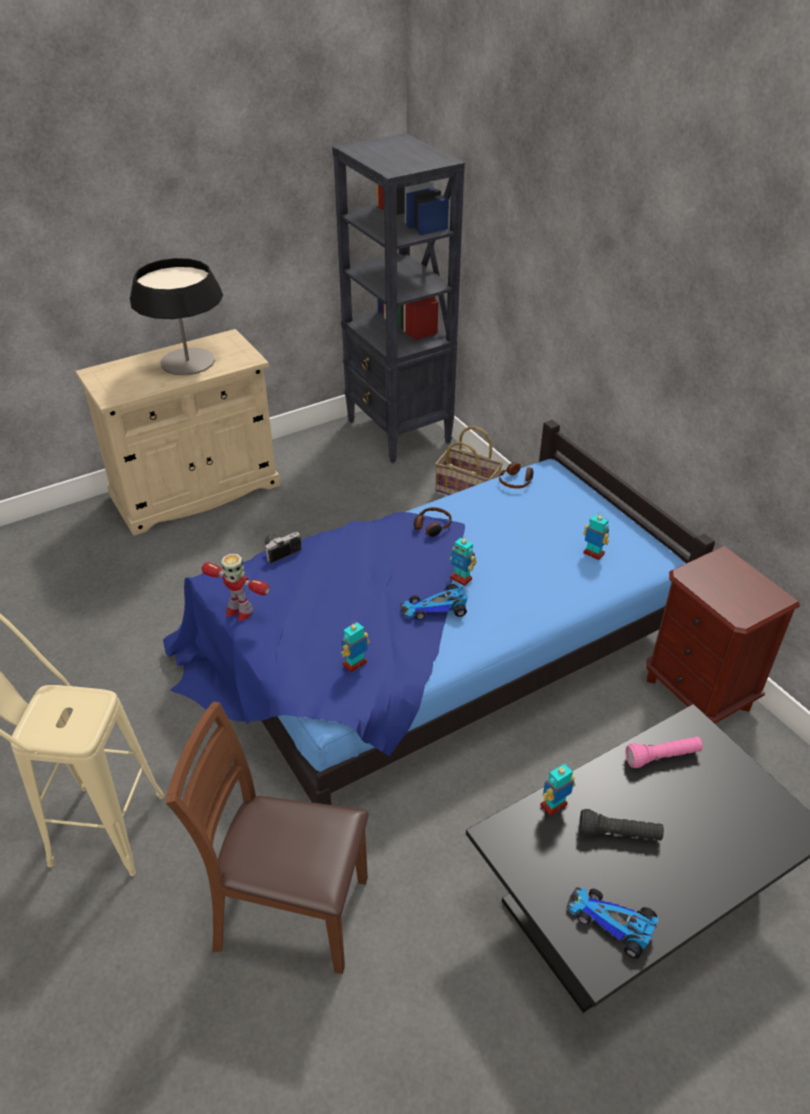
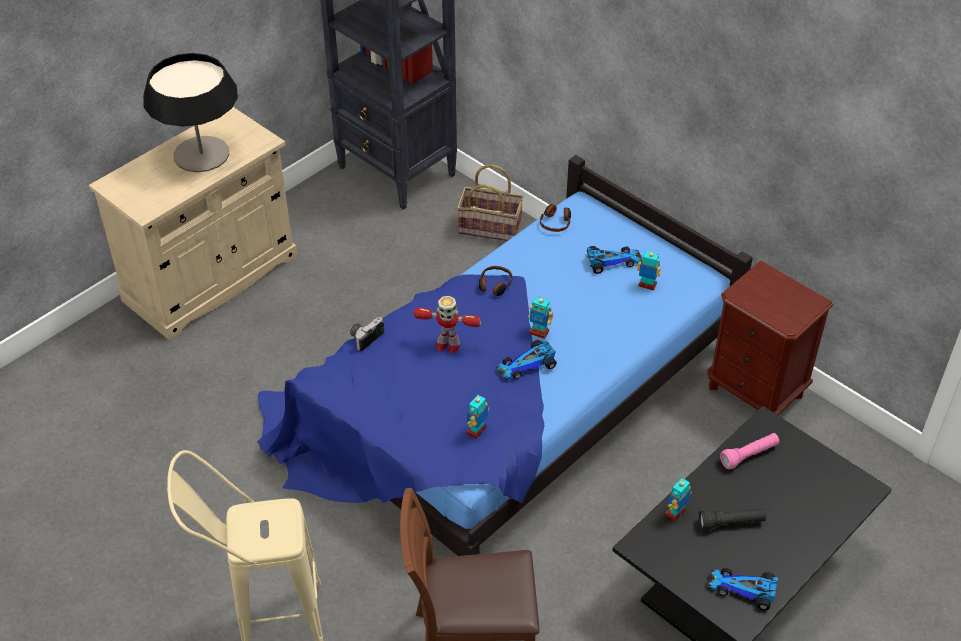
camera: 15 degrees left, 5 degrees up
(239, 611) = (353, 403): toy robot -> toy robot (447, 344)
(562, 525) = (611, 261): none -> toy car

